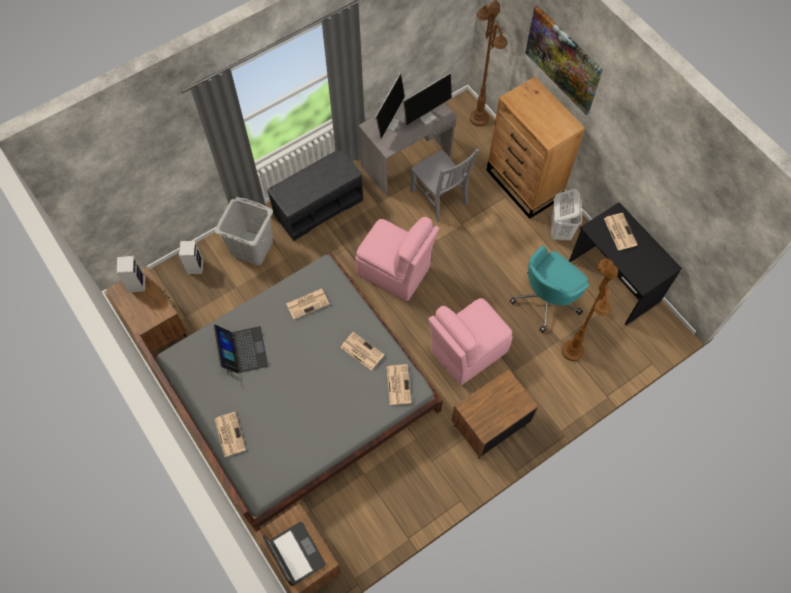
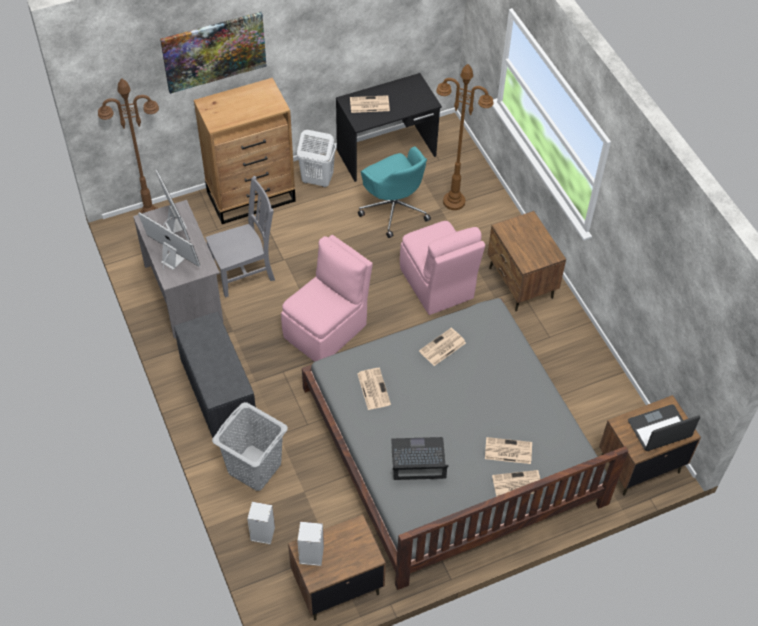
camera: 80 degrees left, 10 degrees down
(398, 384) = (486, 322): newspaper -> newspaper (507, 451)

